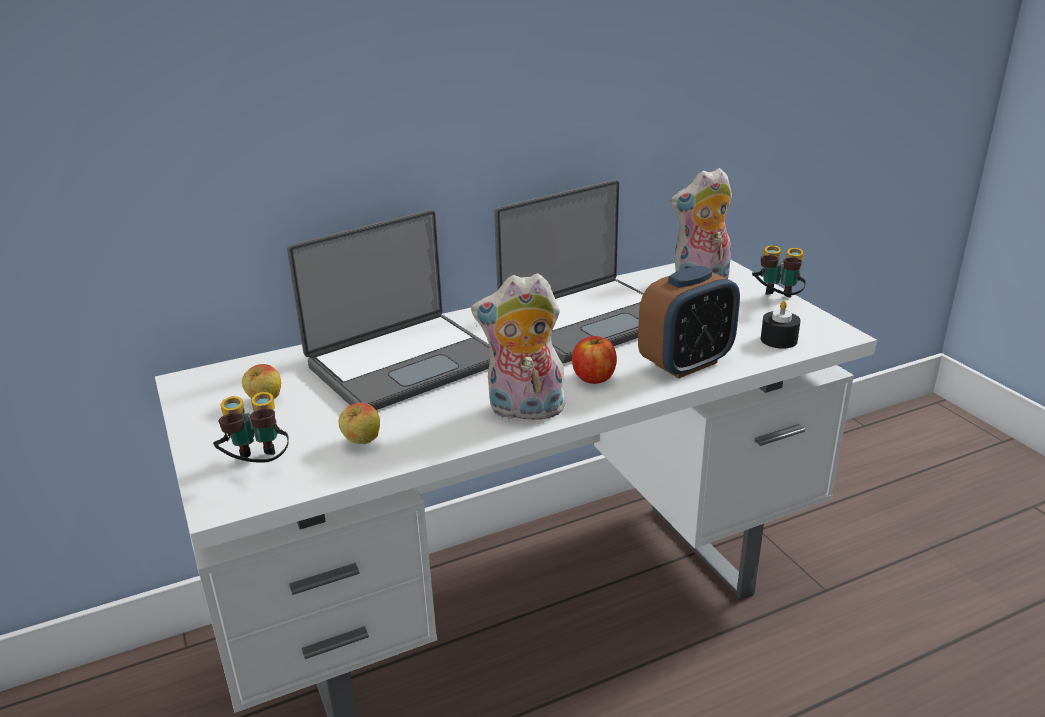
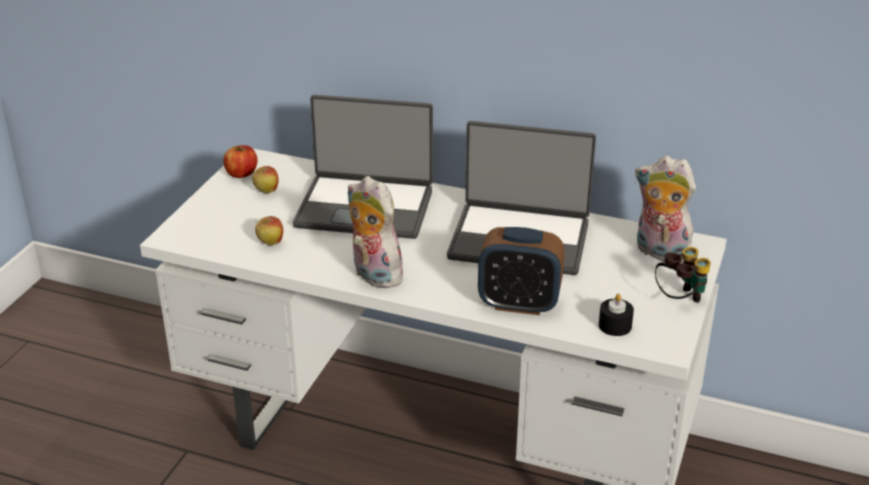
camera: 45 degrees right, 5 degrees up
(257, 466) = (209, 227): binoculars -> none
(594, 377) = (448, 278): apple -> apple (241, 173)

